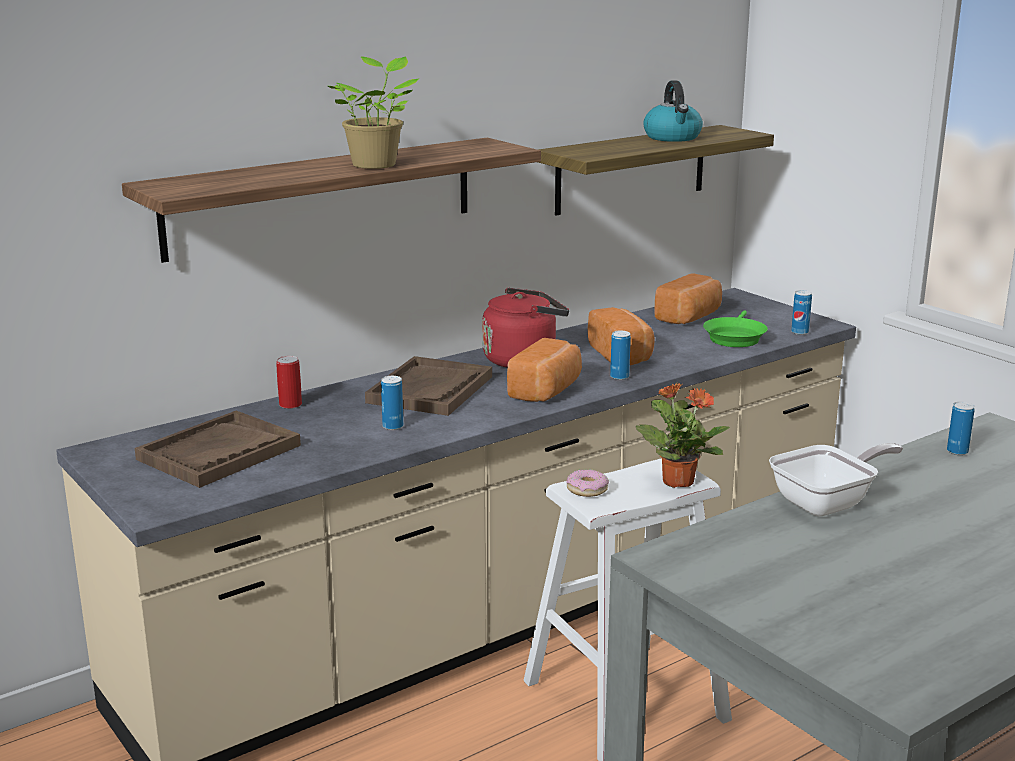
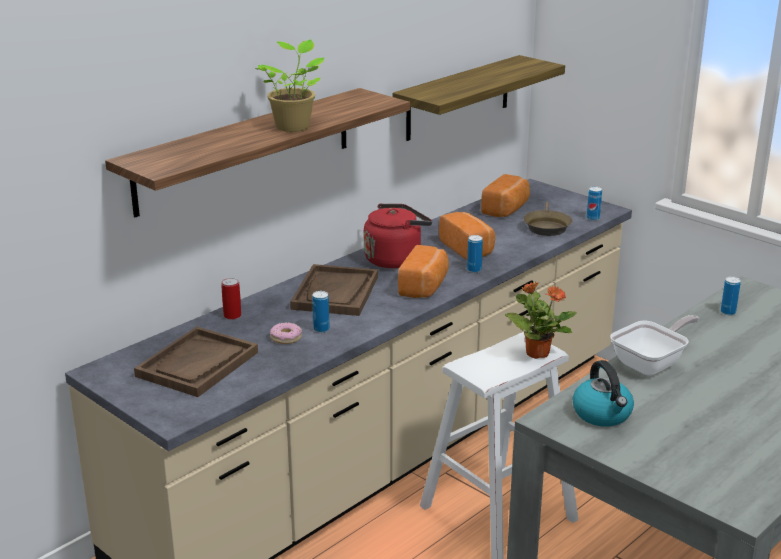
camera: 10 degrees left, 5 degrees up
(587, 489) = (474, 366): donut -> donut (286, 338)
(673, 138) = (491, 73): kettle -> kettle (602, 414)
(734, 337) = (546, 226): green frying pan -> brown frying pan

